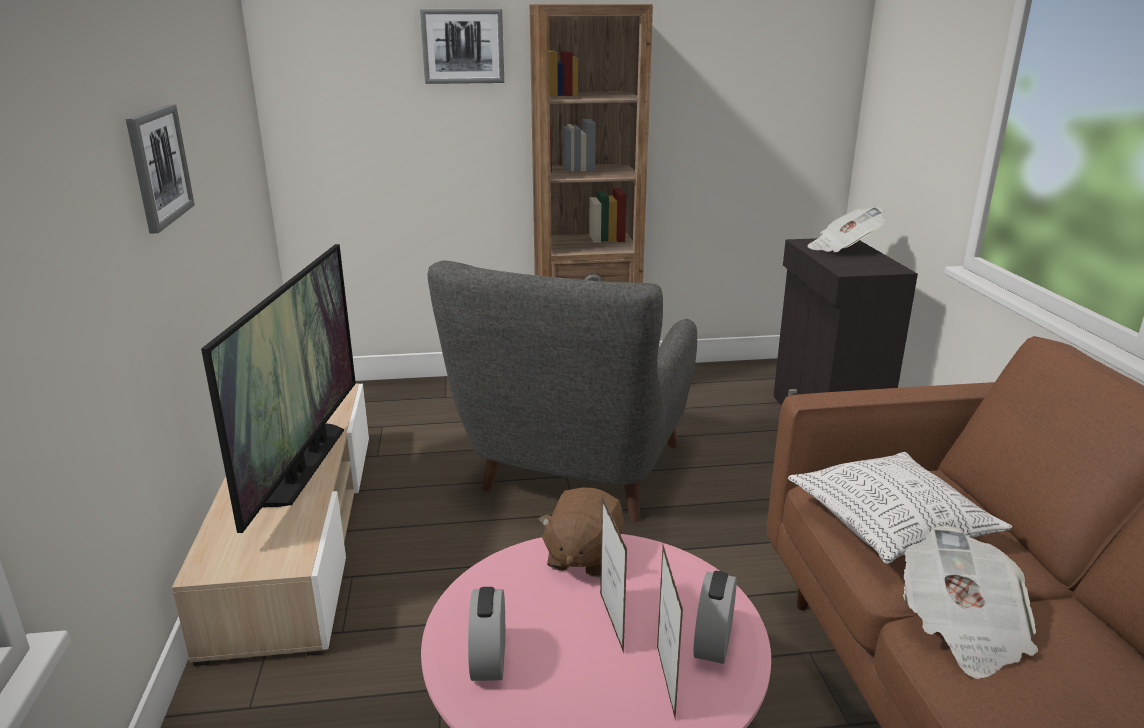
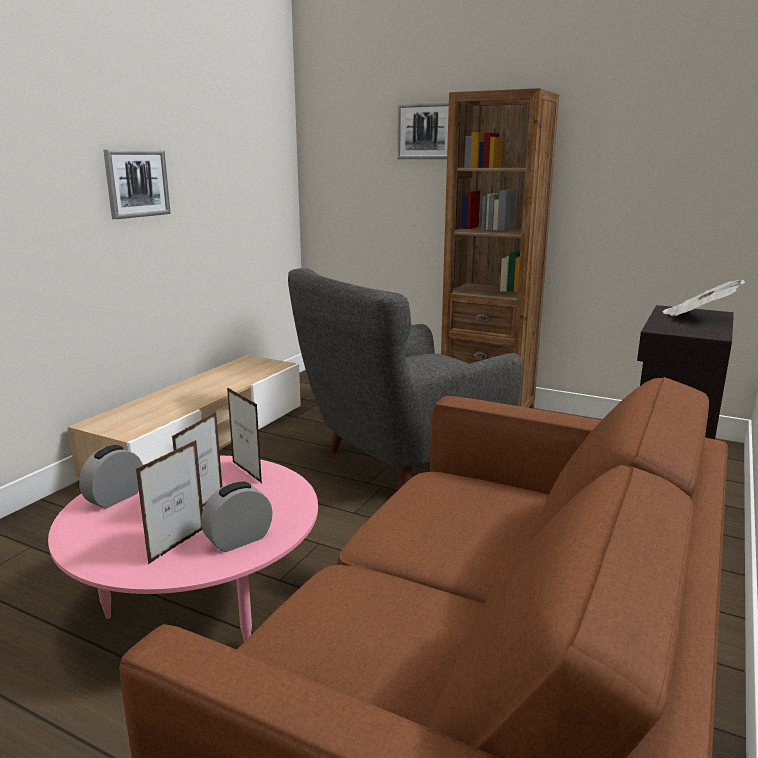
camera: 35 degrees right, 5 degrees down
(304, 464) = (205, 393): television -> none
(582, 556) = (246, 472): brown plush toy -> picture frame
(891, 525) = (442, 512): pillow -> none
(962, 629) = (365, 584): newspaper -> none

